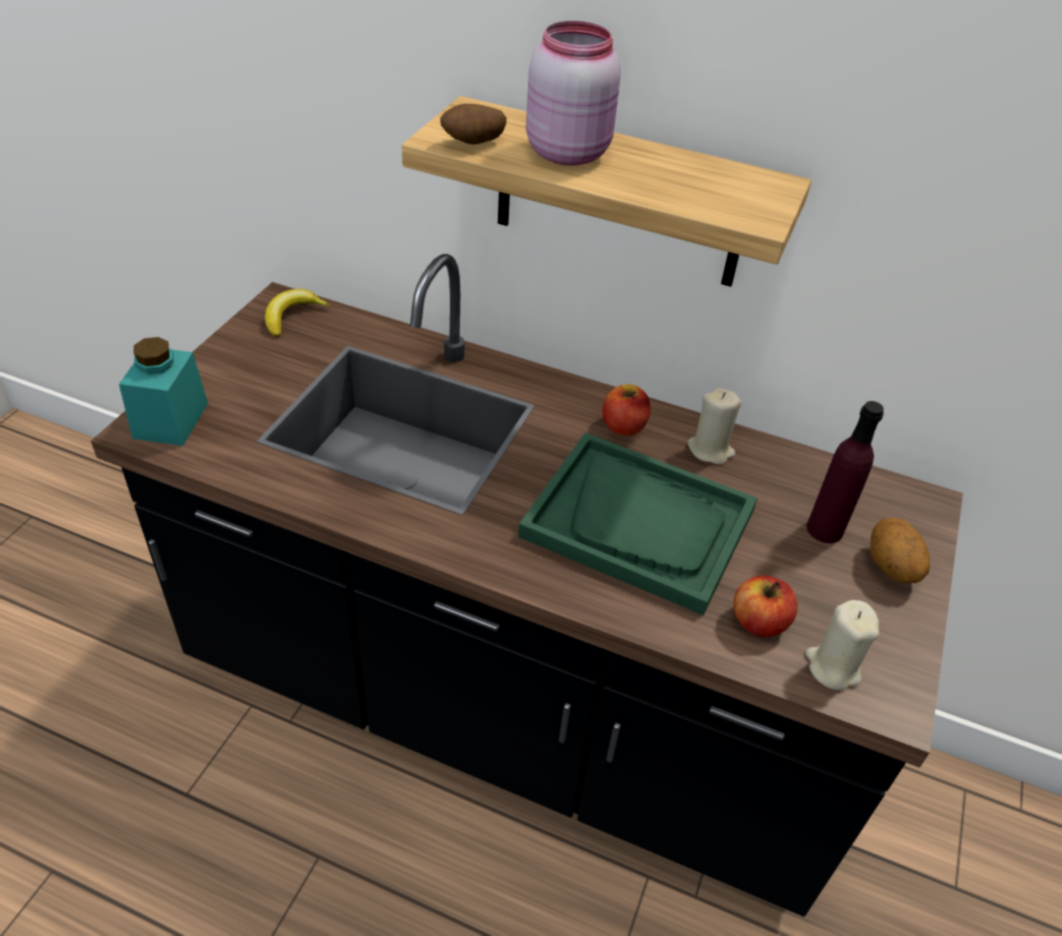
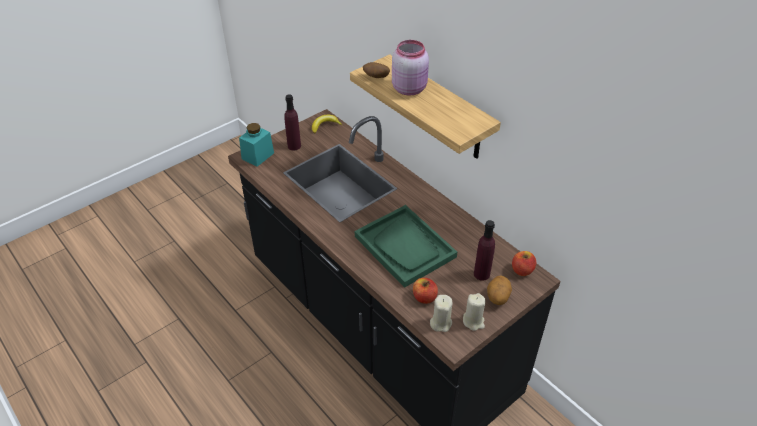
camera: 30 degrees right, 0 degrees up
(247, 376) = (294, 146): none -> purple bottle
(623, 426) = (428, 207): apple -> apple (522, 270)
(710, 450) = (458, 228): beige candle -> beige candle (473, 321)

